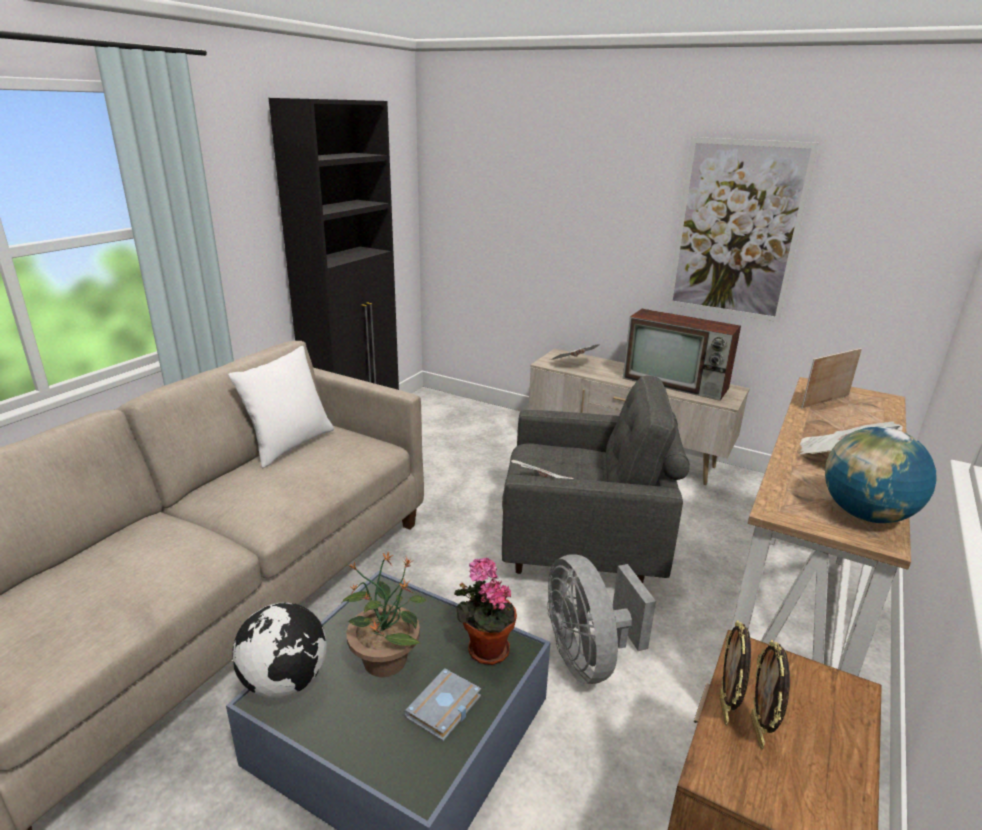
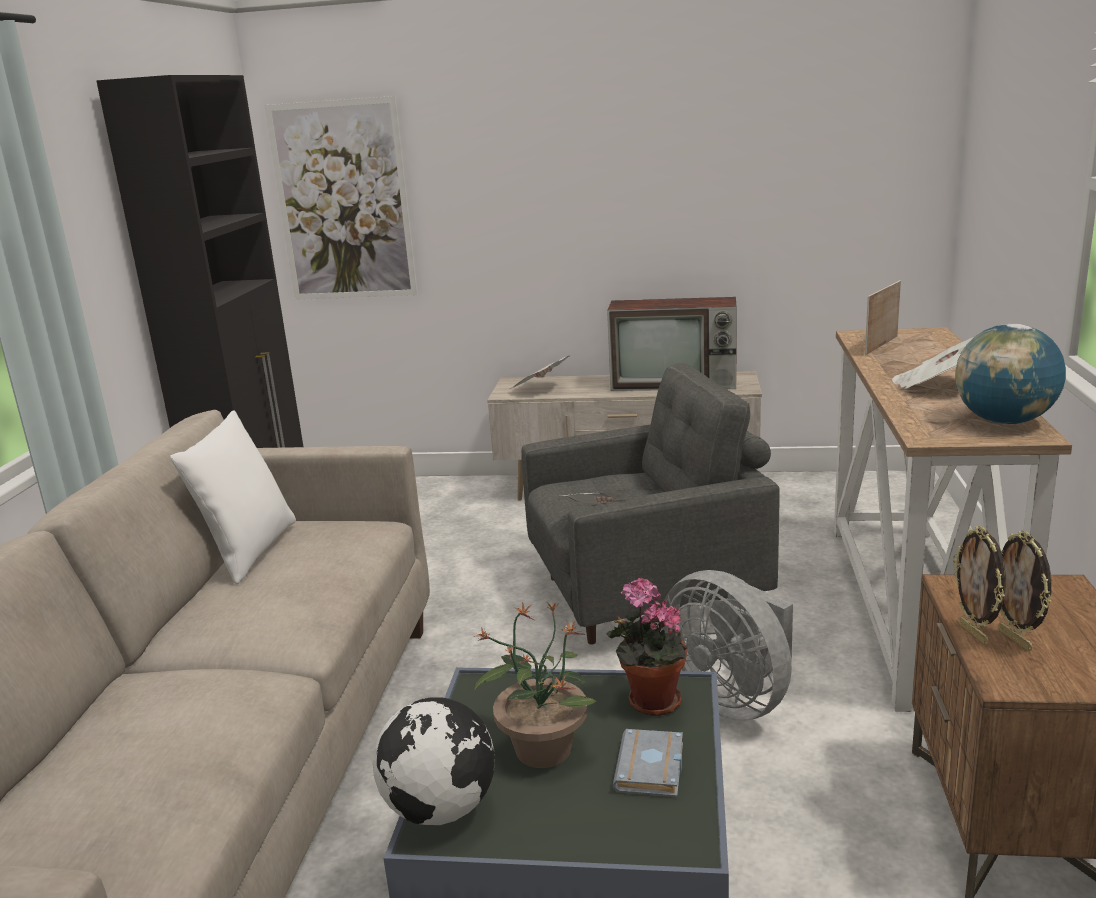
camera: 20 degrees left, 5 degrees down
(736, 230) = (704, 187): picture -> picture (343, 202)

